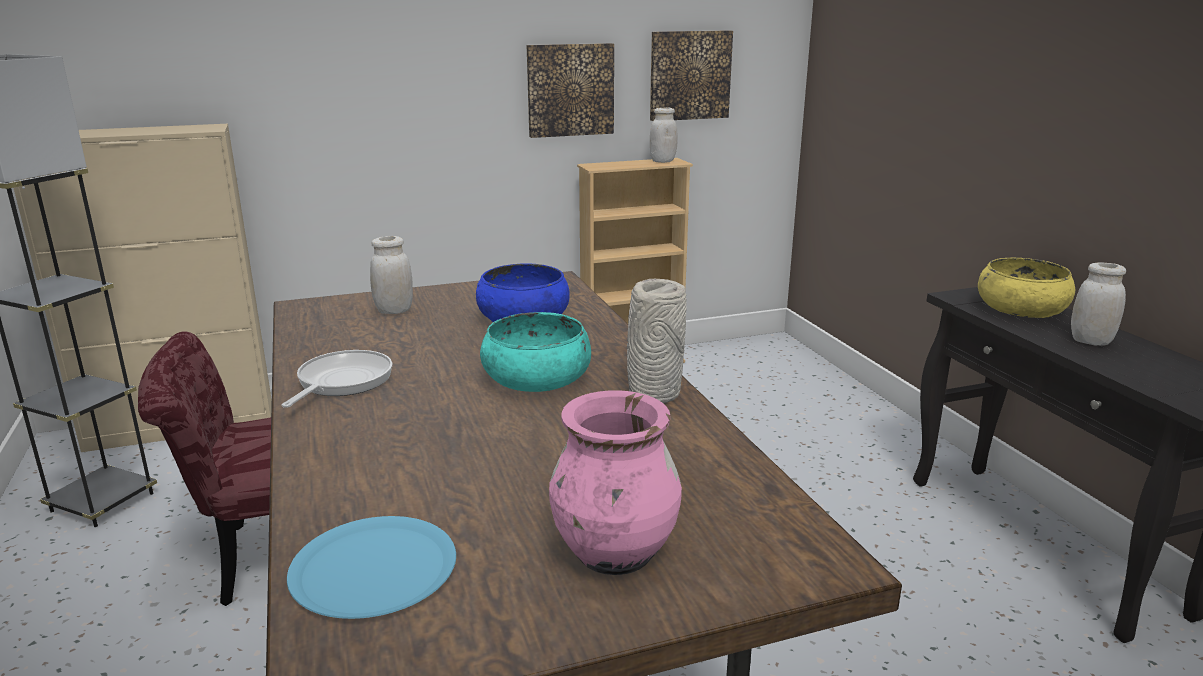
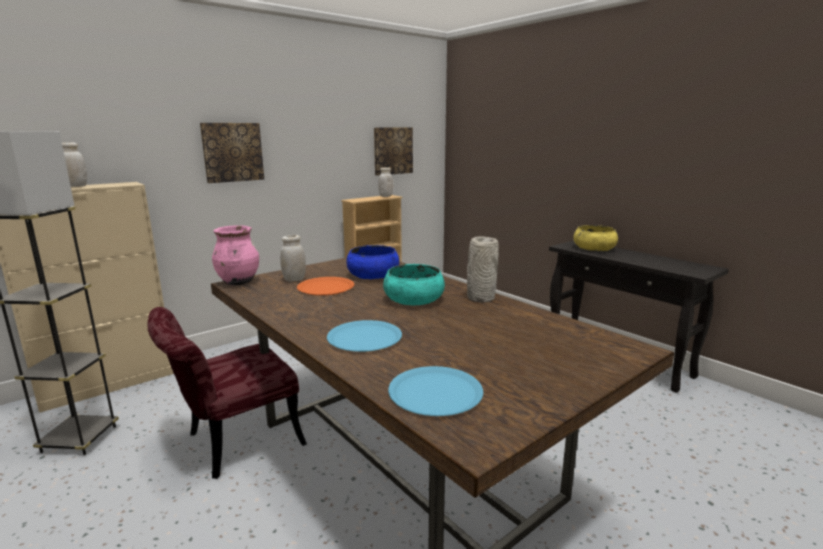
camera: 20 degrees left, 5 degrees down
(341, 382) = (306, 315): frying pan -> none
(380, 440) = (364, 337): none -> blue plate
(424, 333) = (326, 287): none -> orange plate
(570, 90) = (334, 159): picture -> picture (232, 152)
(615, 554) = (545, 363): pink vase -> pink vase (238, 282)
(1090, 341) = (634, 257): white jar -> white jar (76, 186)

